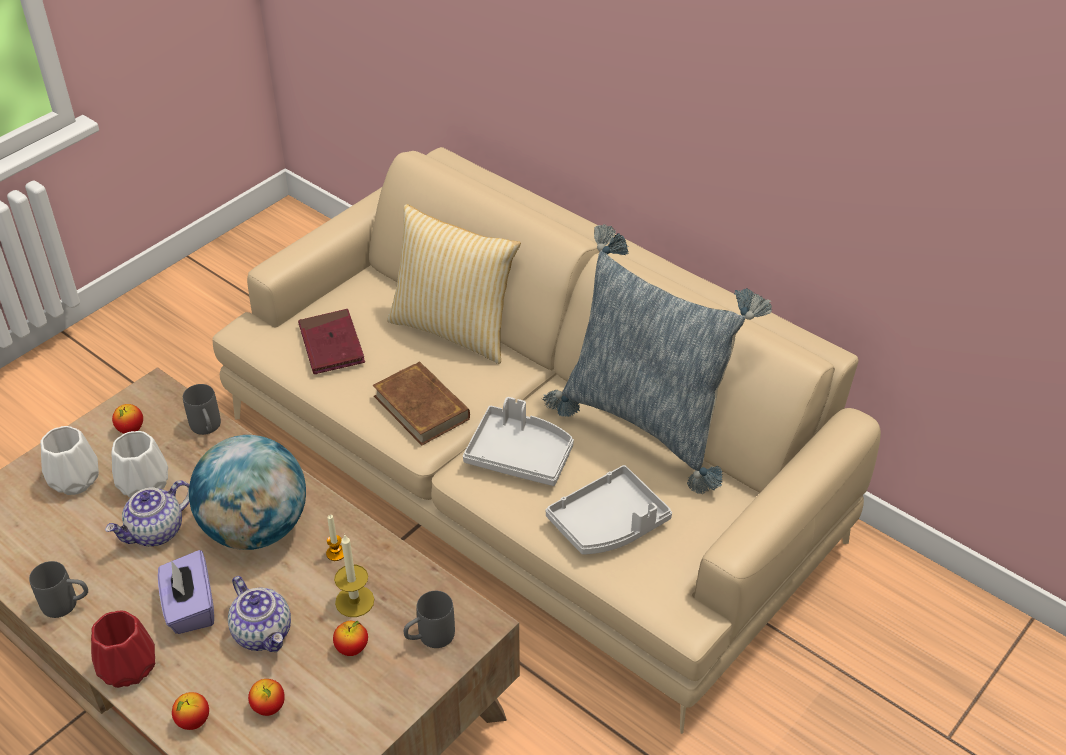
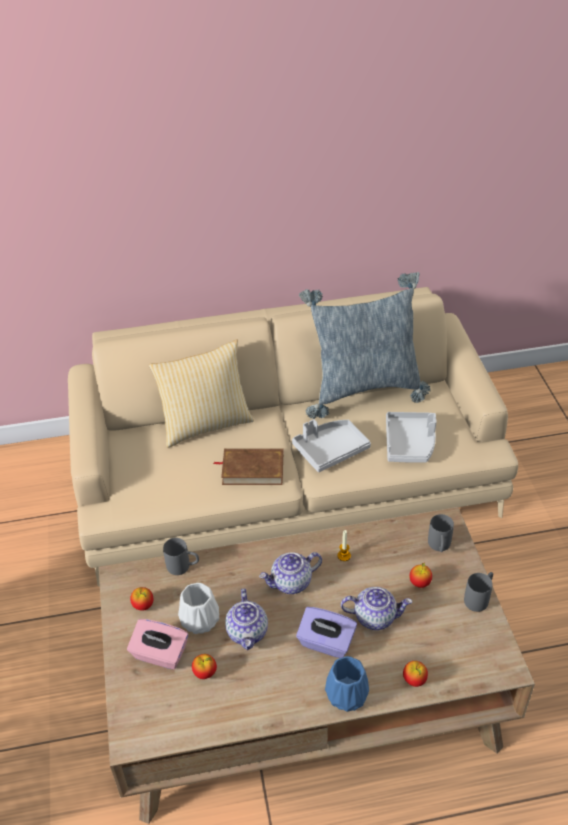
camera: 50 degrees left, 0 degrees up
(67, 604) = (267, 705): grey mug -> grey mug (479, 598)
(76, 479) = (160, 654): white vase -> pink tissue box
(128, 668) = (348, 695): red vase -> blue vase
(255, 529) = (291, 583): globe -> teapot
(269, 707) = (432, 640): apple -> apple (205, 673)
(331, 345) = (158, 481): red book -> none
(354, 601) = (386, 565): candle -> none

